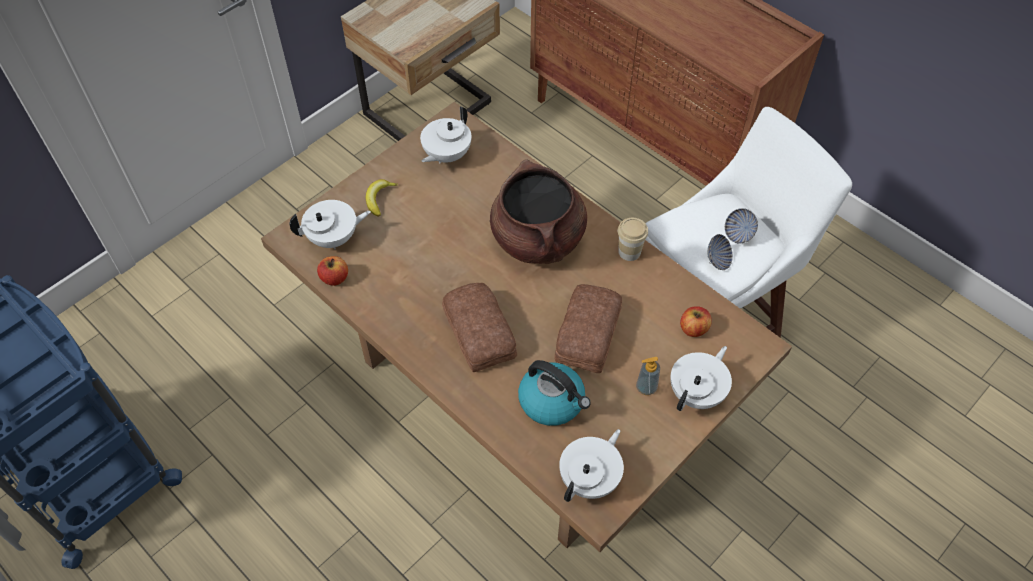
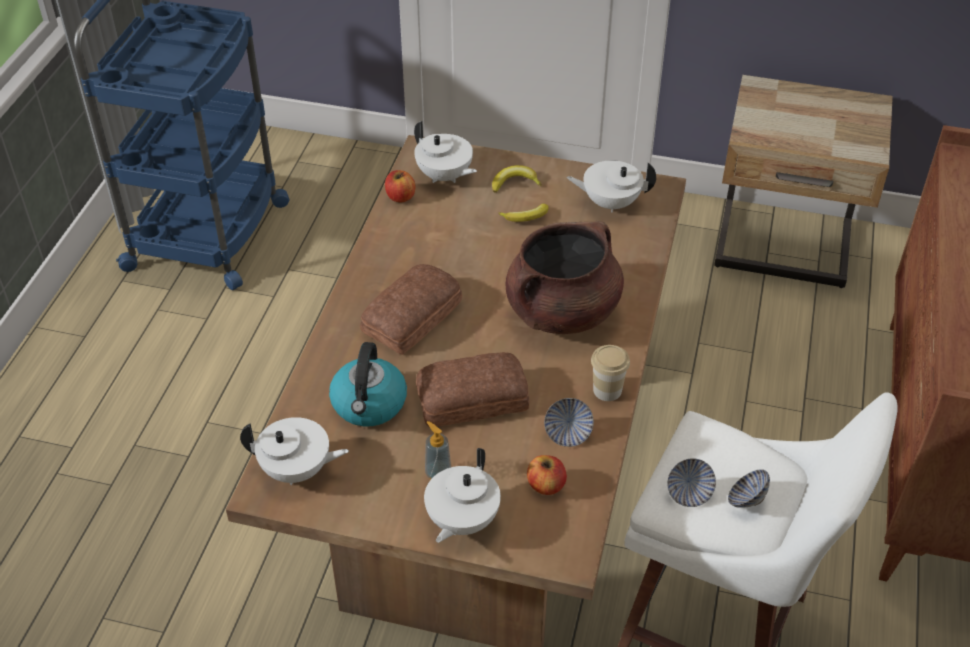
camera: 60 degrees right, 10 degrees down
(423, 211) = (526, 218): none -> banana
(655, 293) = (568, 434): none -> bowl
(697, 393) = (461, 520): white teapot -> white teapot turned 105 degrees clockwise

